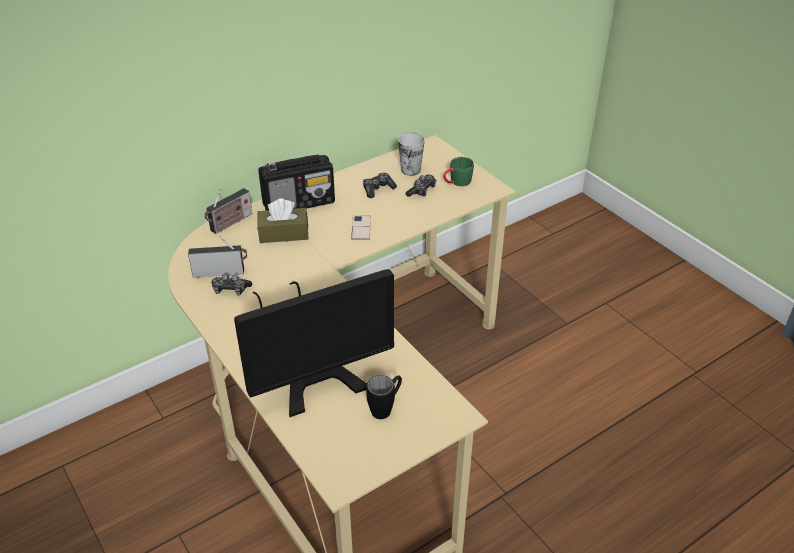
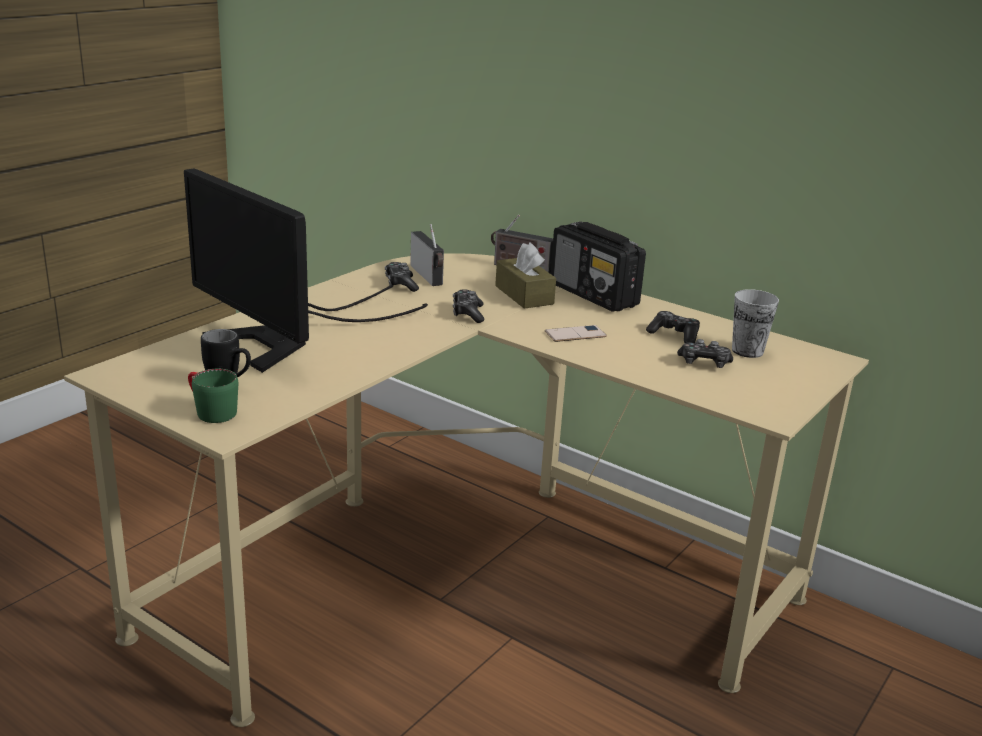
camera: 70 degrees right, 15 degrees down
(305, 267) = (468, 313): none -> game controller
(457, 182) = (756, 386): green mug -> green mug (210, 411)

